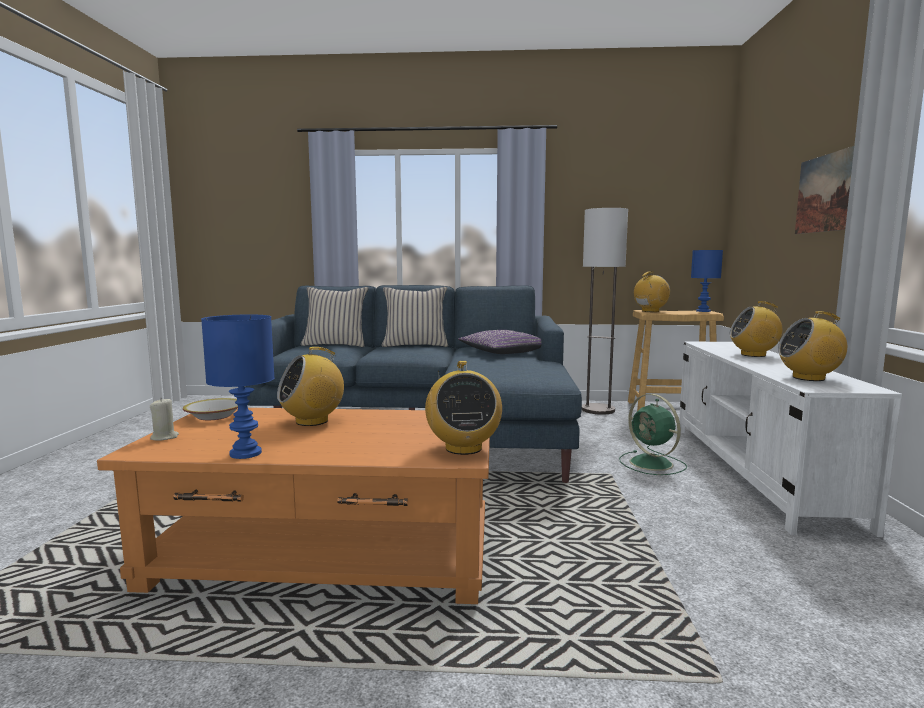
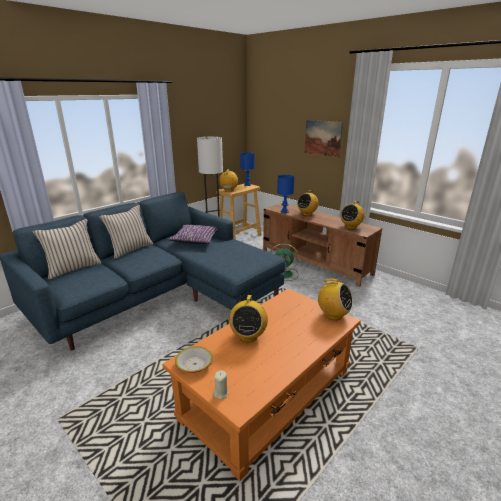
camera: 50 degrees left, 15 degrees up
(244, 453) = (283, 372): blue table lamp -> blue table lamp (284, 212)
(756, 471) = (315, 262): white tv stand -> brown tv stand

